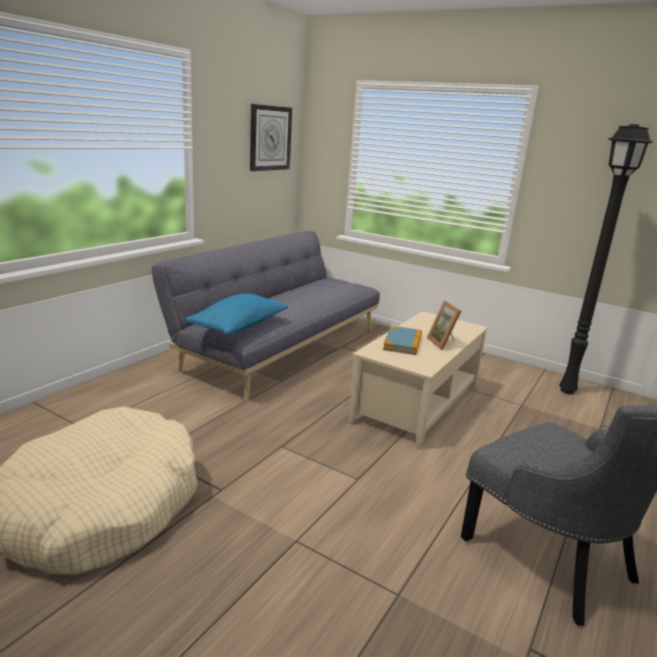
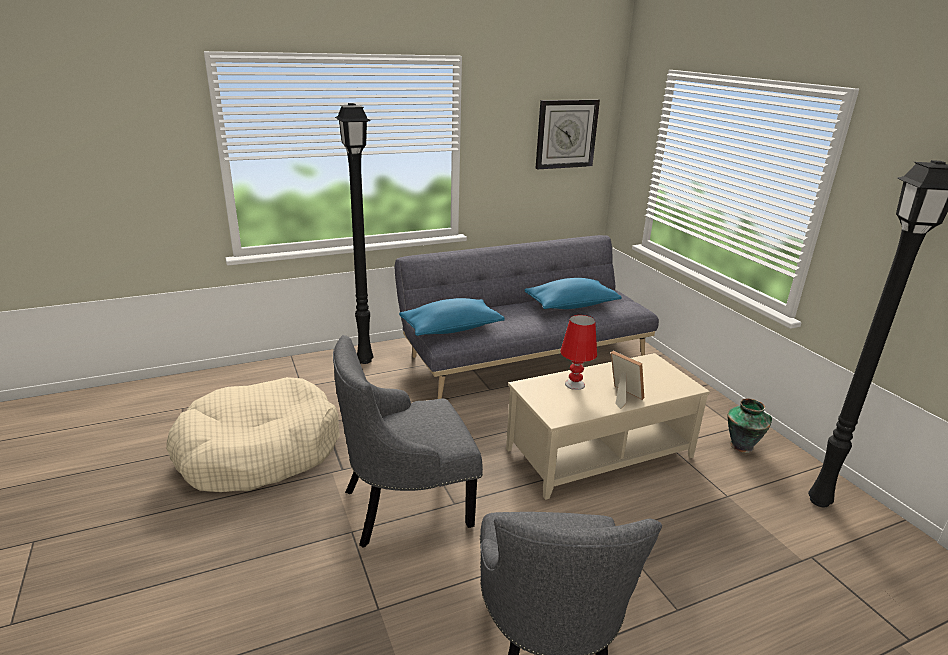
camera: 35 degrees right, 5 degrees up
(131, 385) = (365, 360): none -> black floor lamp
(314, 292) = (571, 305): none -> blue pillow
(322, 496) = (409, 505): none -> grey armchair
(403, 343) = (575, 384): book -> red table lamp
(444, 343) = (621, 397): picture frame -> picture frame turned 120 degrees clockwise
(493, 371) = (742, 446): none -> vase

